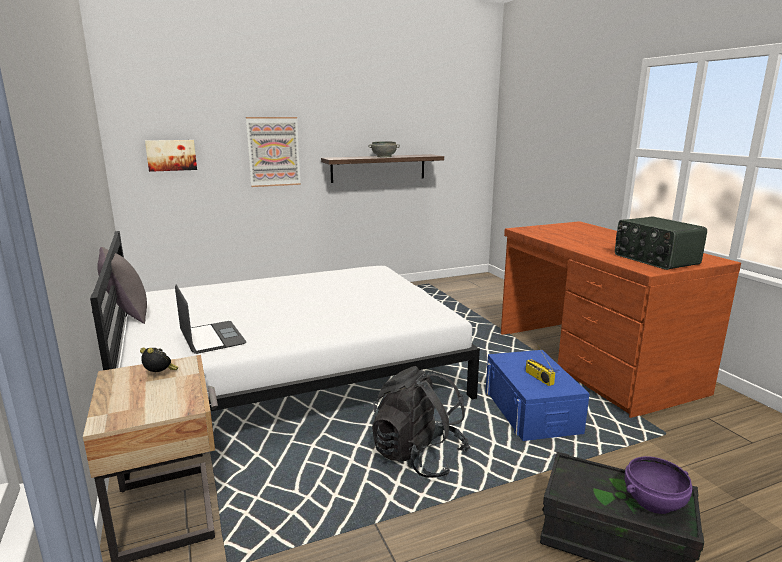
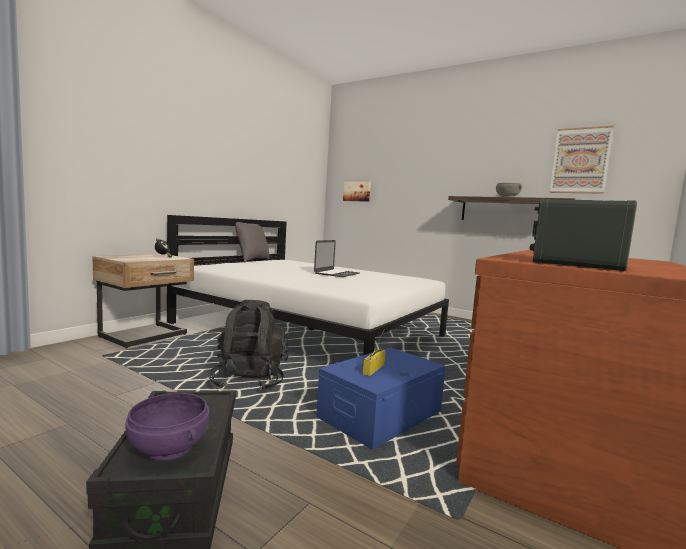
camera: 55 degrees right, 10 degrees down
(212, 337) = (241, 268): laptop -> laptop (337, 273)
(273, 151) = (419, 191): picture -> picture (580, 160)

